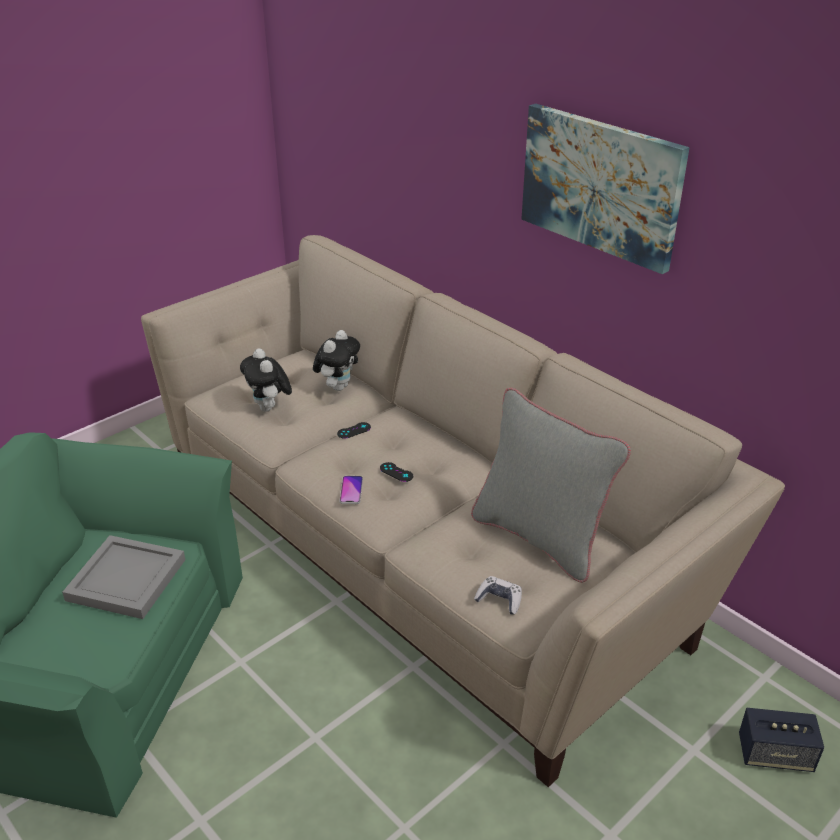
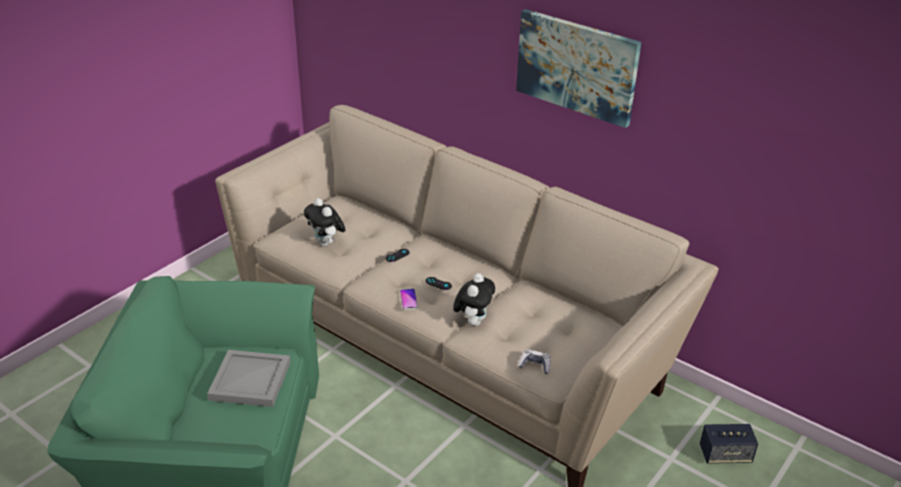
camera: 10 degrees left, 0 degrees up
(338, 386) = (374, 222): plush toy -> plush toy (473, 321)
(539, 537) = (552, 320): grey pillow -> none

